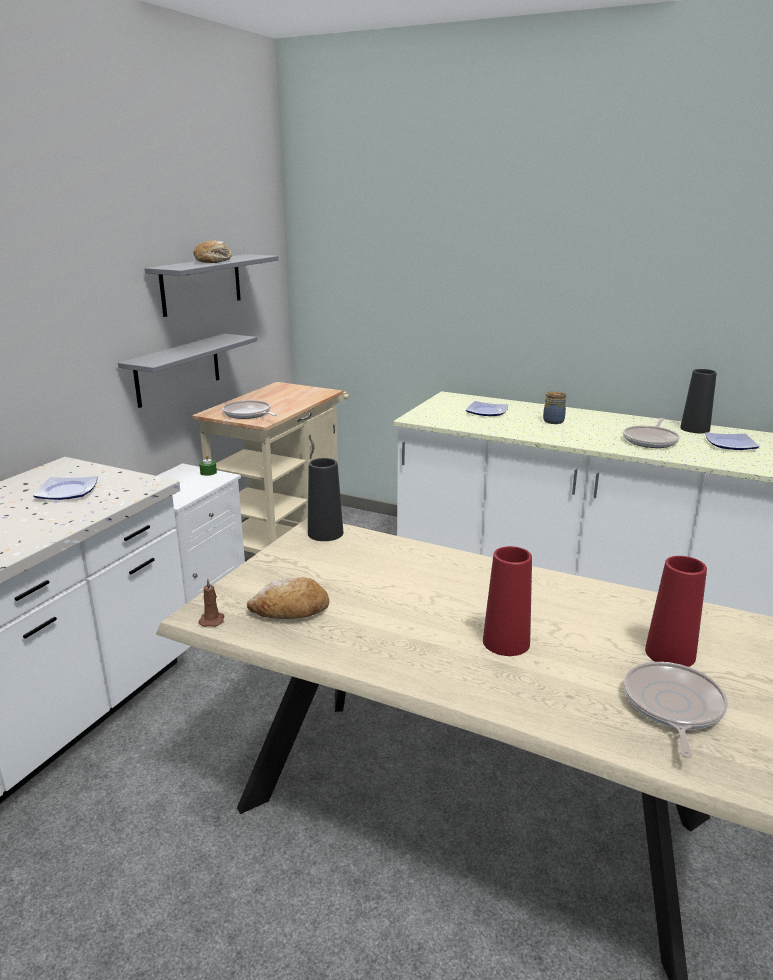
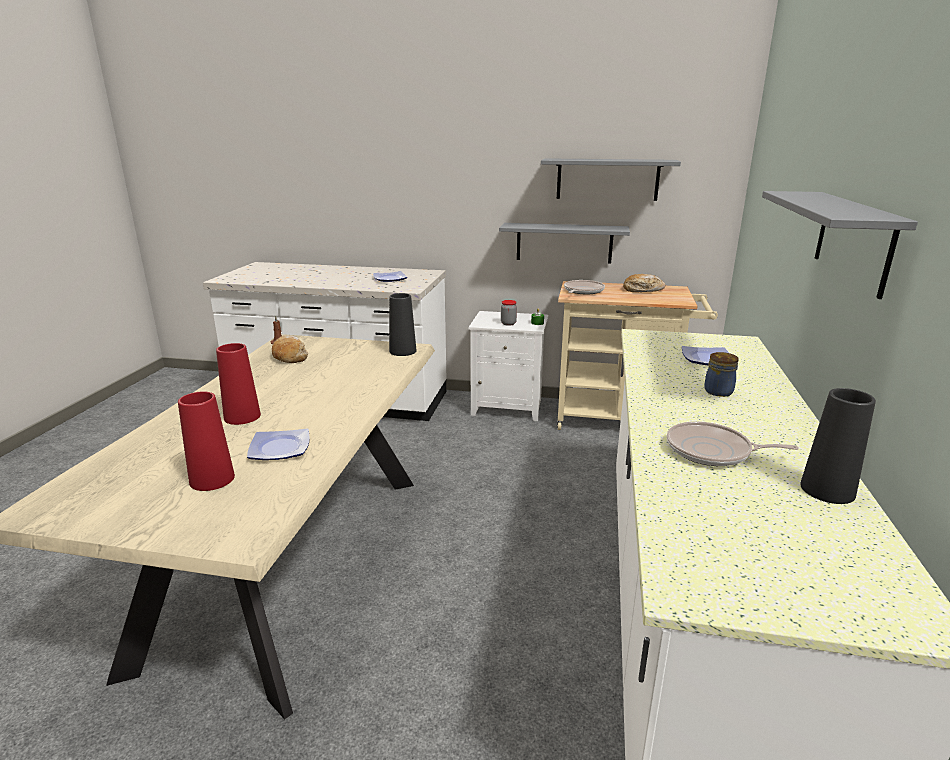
camera: 75 degrees right, 0 degrees up
(192, 486) = (508, 323): none -> jar
(214, 261) = (607, 159): bread -> bread (642, 290)
(578, 295) = (853, 240): none -> grey shelf
(672, 707) = (139, 477): frying pan -> none
(731, 444) = (778, 519): plate -> plate (281, 449)

